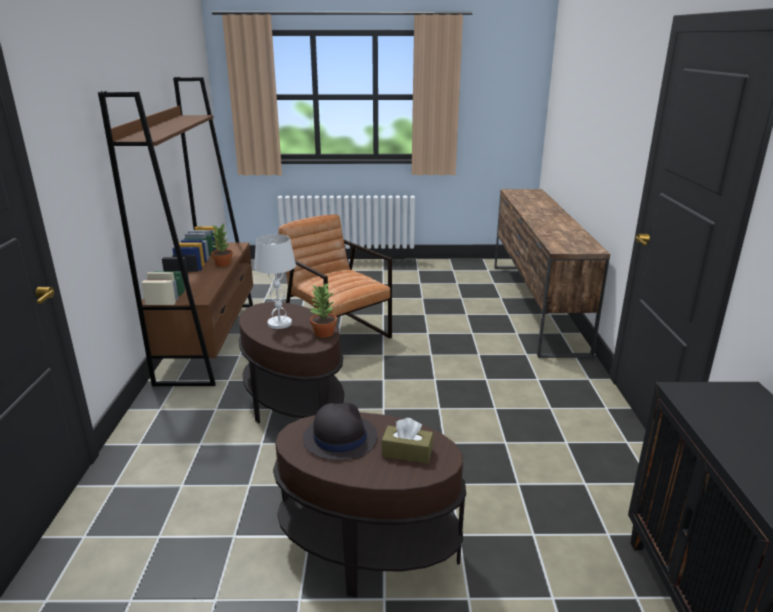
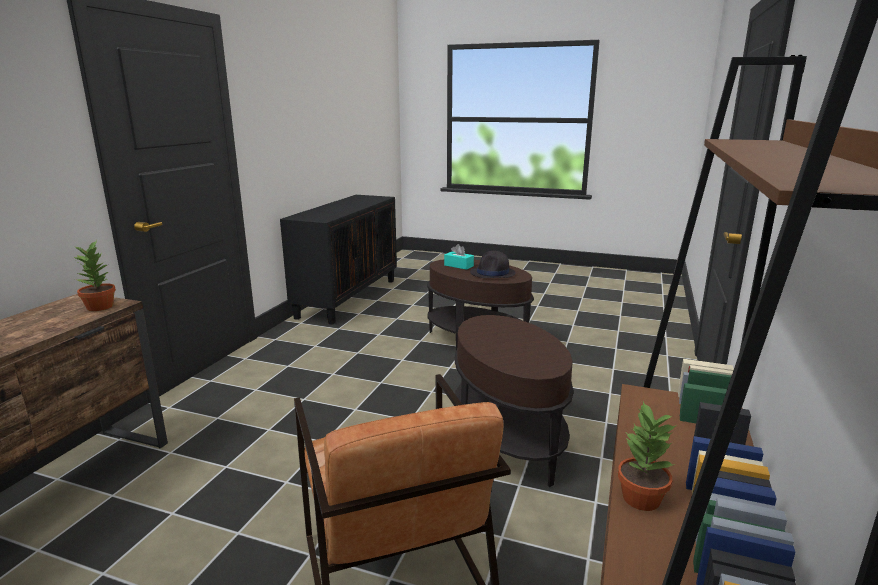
camera: 160 degrees left, 5 degrees down
(279, 323) = (521, 345): white table lamp -> none
(323, 333) = (475, 328): potted plant -> potted plant (100, 307)
(407, 452) = (458, 265): brown tissue box -> turquoise tissue box

